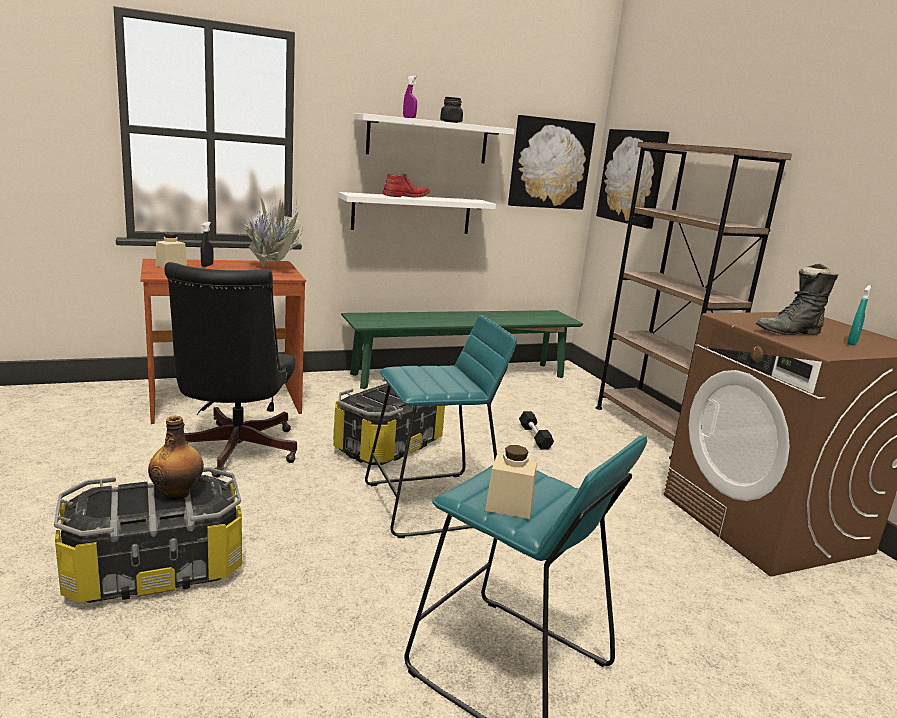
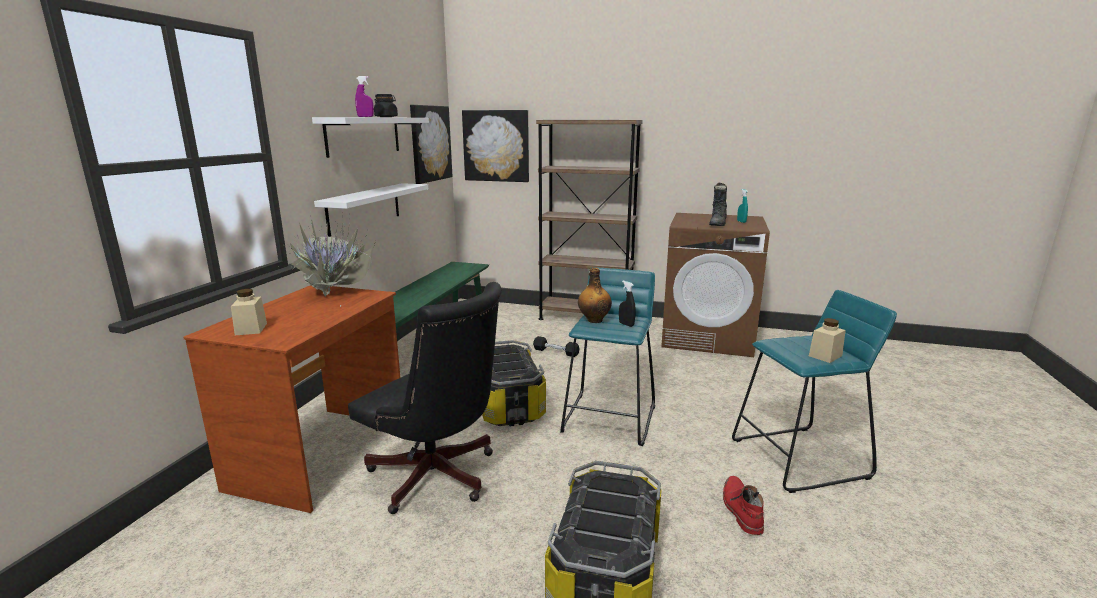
camera: 50 degrees left, 0 degrees up
(178, 493) = (606, 496): bottle -> bottle (594, 320)
(207, 265) = (276, 315): black spray bottle -> black spray bottle (626, 324)
(405, 196) = (369, 193): red boot -> red boot (741, 509)

